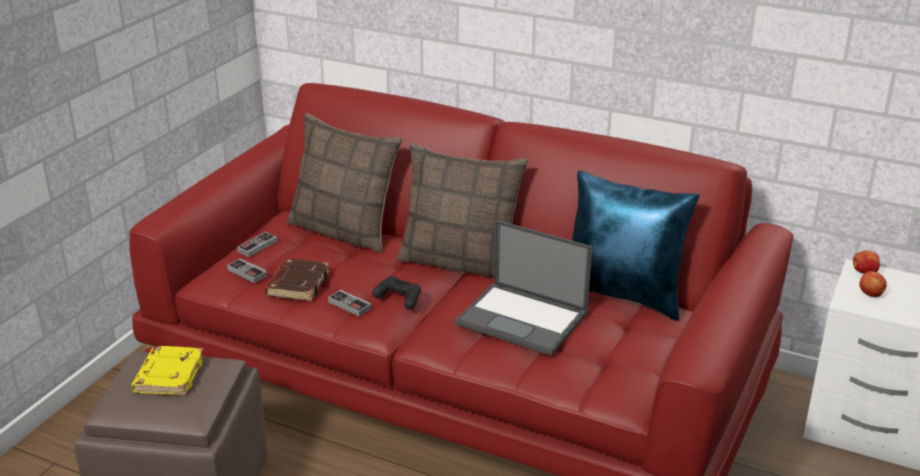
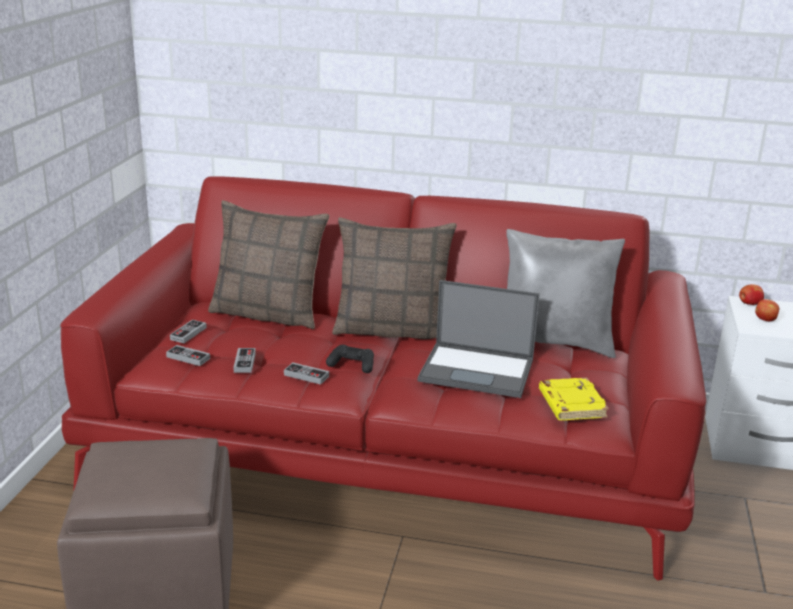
camera: 15 degrees left, 5 degrees down
(168, 375) = (145, 459): yellow book -> yellow book (570, 404)
(297, 284) = (244, 362): brown book -> game controller
(622, 295) = (554, 343): blue pillow -> grey pillow

